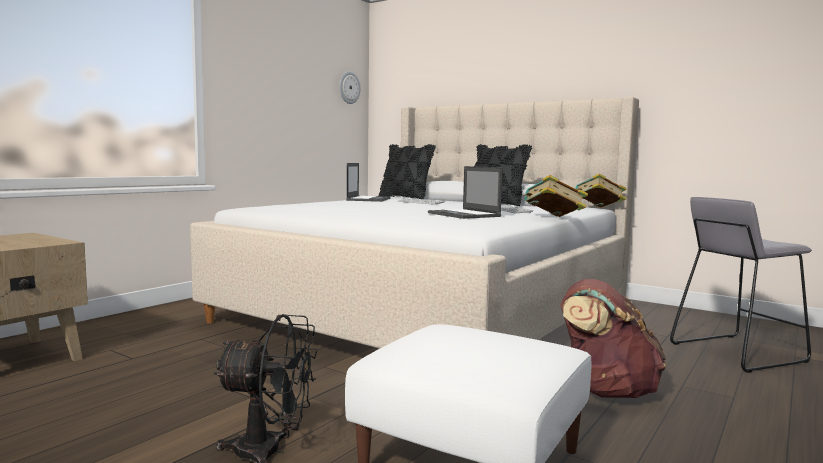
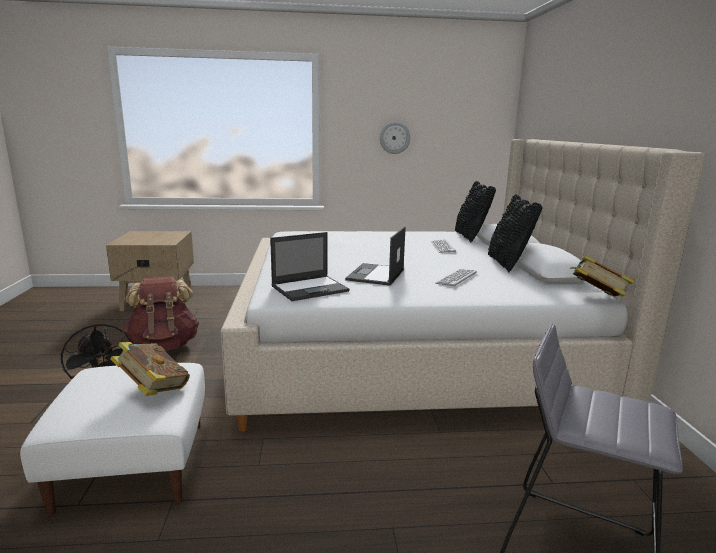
camera: 50 degrees right, 10 degrees up
(349, 87) = (485, 116): wall clock -> wall clock (394, 138)
(368, 199) = (424, 234): laptop -> laptop (310, 288)
(553, 218) = (428, 301): book -> book (153, 390)
(606, 390) = (324, 484): brown backpack -> brown backpack (164, 346)

